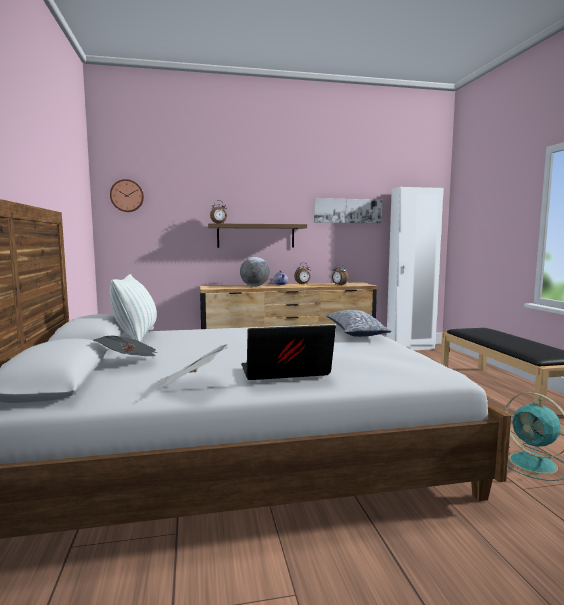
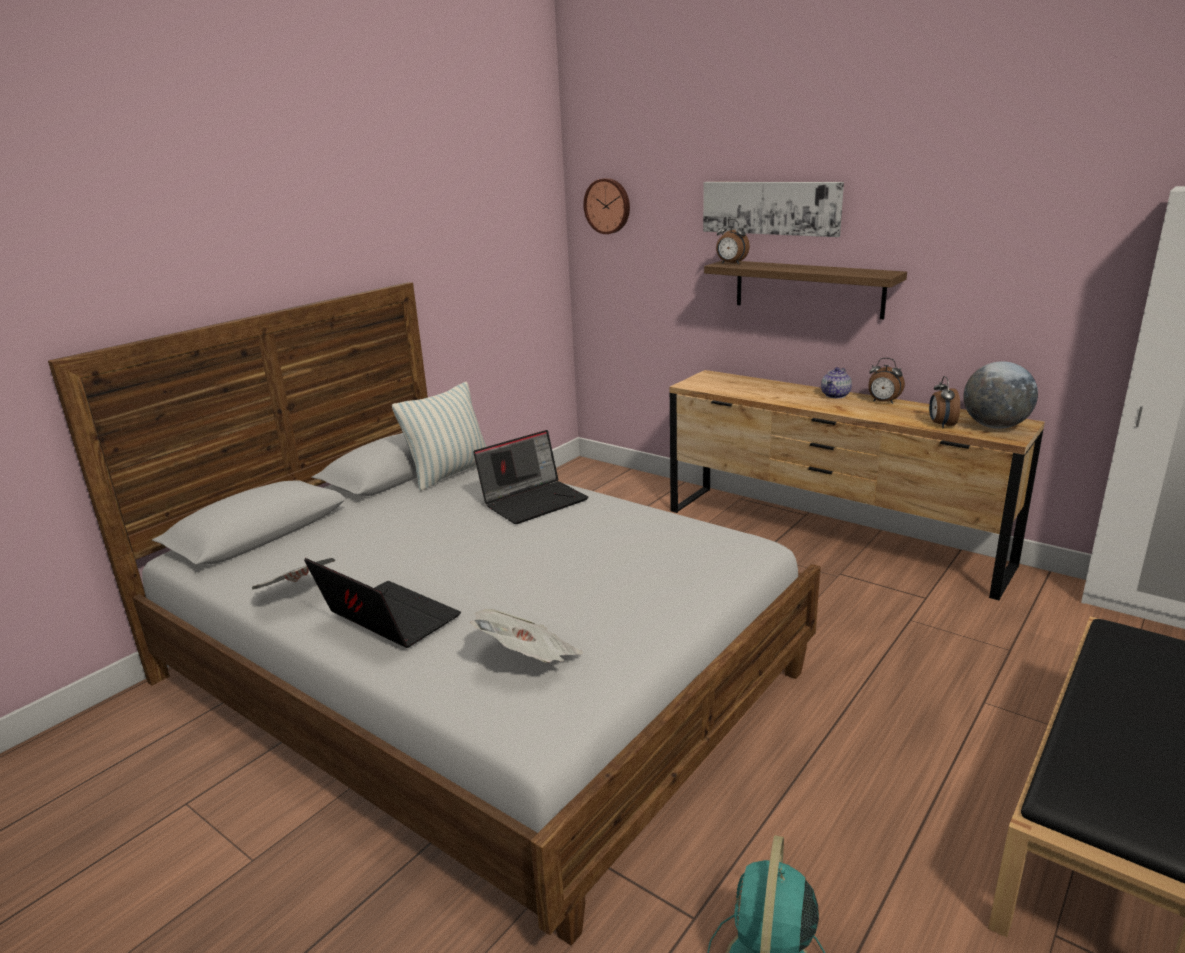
camera: 50 degrees right, 15 degrees up
(129, 363) = (342, 529): newspaper -> newspaper (529, 659)
(221, 333) = (534, 500): none -> laptop
(254, 286) = (773, 393): globe -> globe (995, 426)
(347, 211) = (1029, 243): picture -> picture (770, 207)
(354, 333) = (688, 572): pillow -> none

